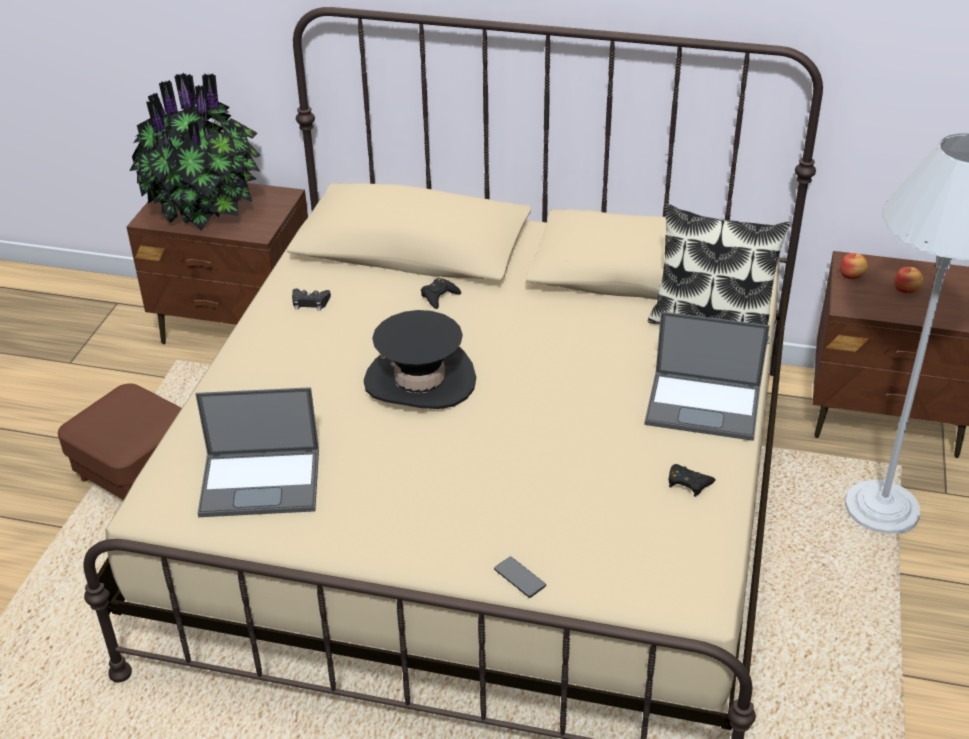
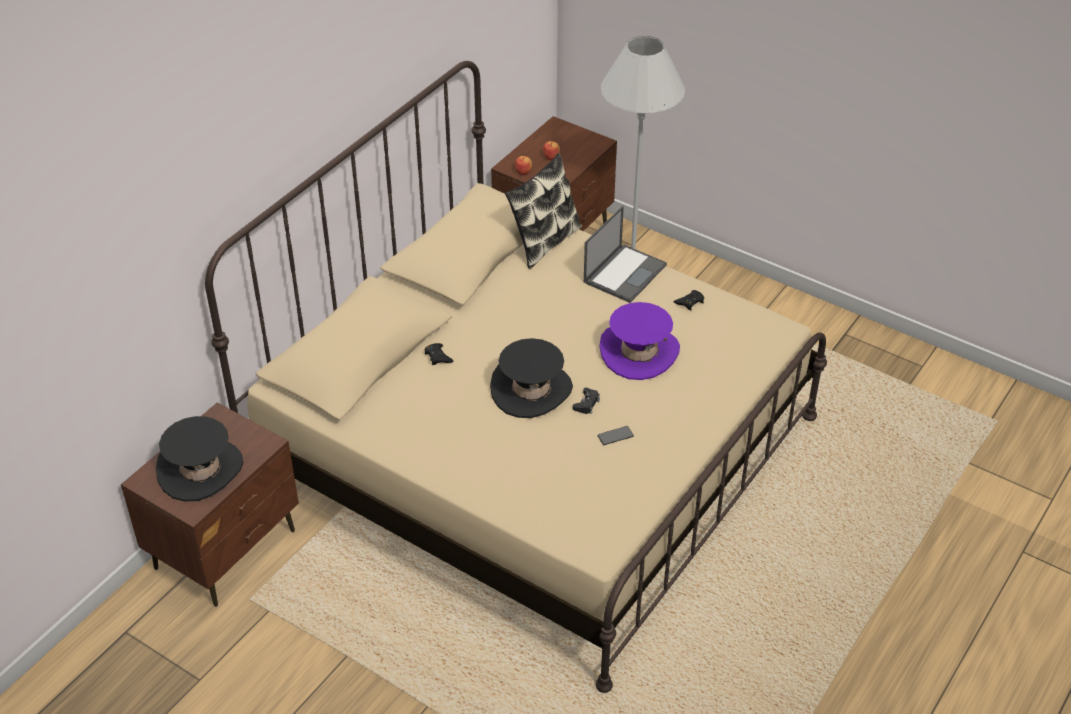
camera: 70 degrees left, 5 degrees up
(136, 473) = (386, 649): brown ottoman -> none
(205, 207) = (200, 470): potted plant -> black hat
(262, 482) = (599, 490): laptop -> none
(310, 302) = (402, 426): black game controller -> black game controller (587, 404)
(519, 578) = (737, 392): phone -> phone (615, 436)
(547, 457) = (639, 352): none -> purple hat

